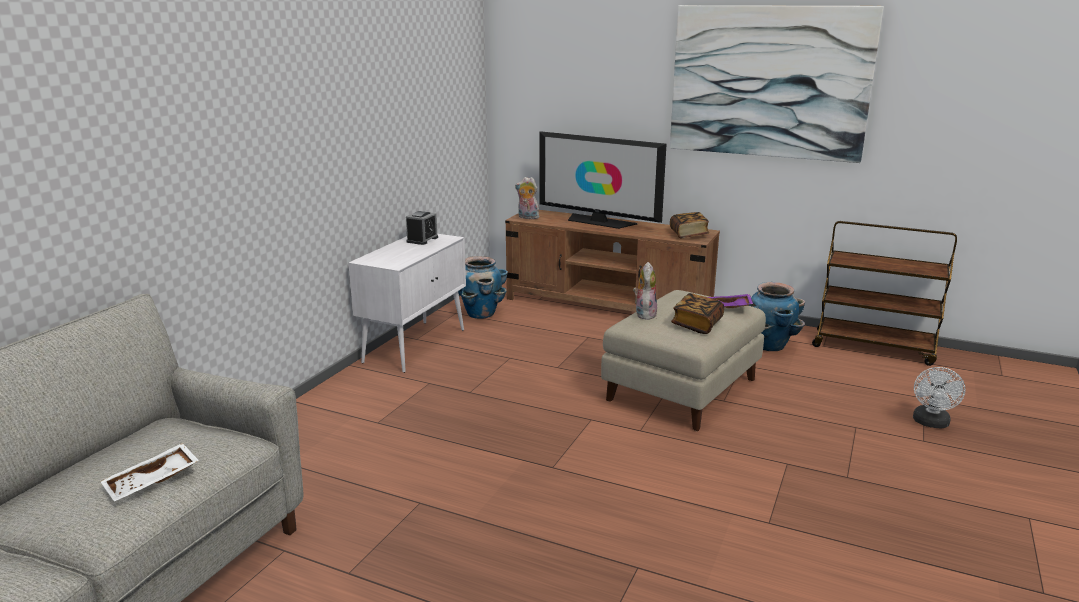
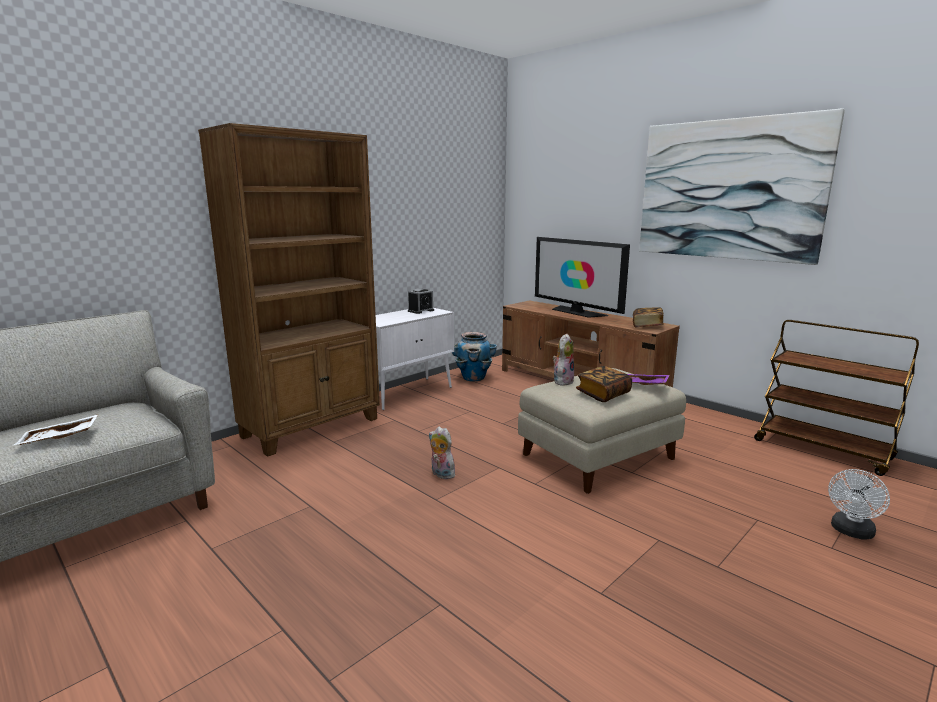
camera: 20 degrees right, 5 degrees down
(334, 409) = (312, 427): none -> brown bookcase
(527, 217) = (521, 305): plush toy -> plush toy (441, 474)
(769, 346) = (709, 433): planter -> none

